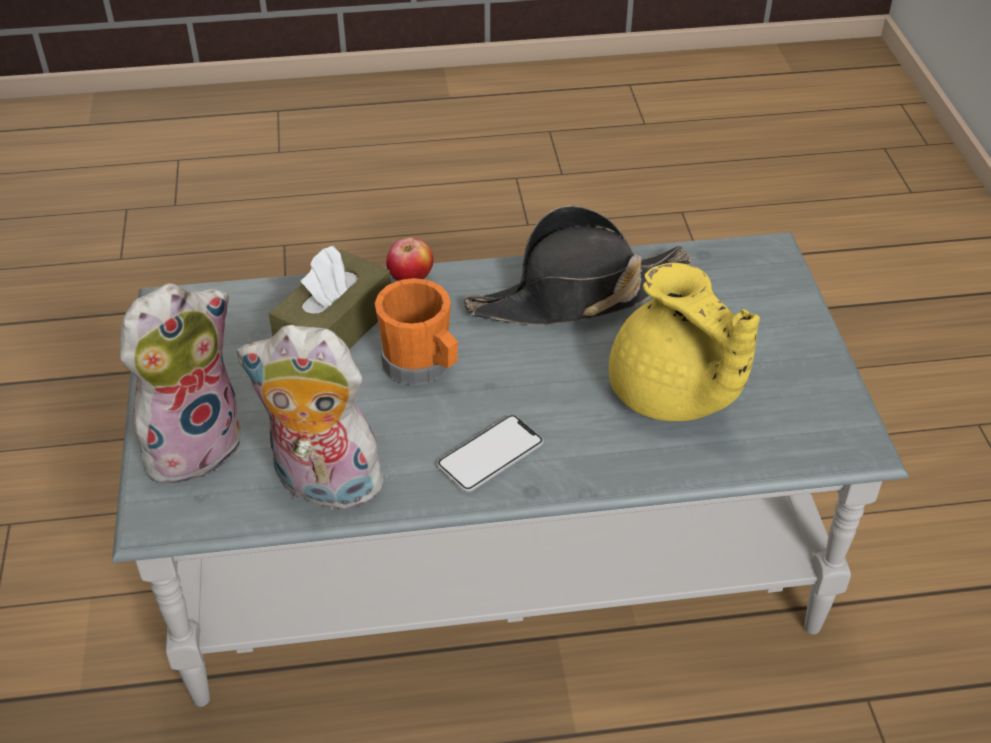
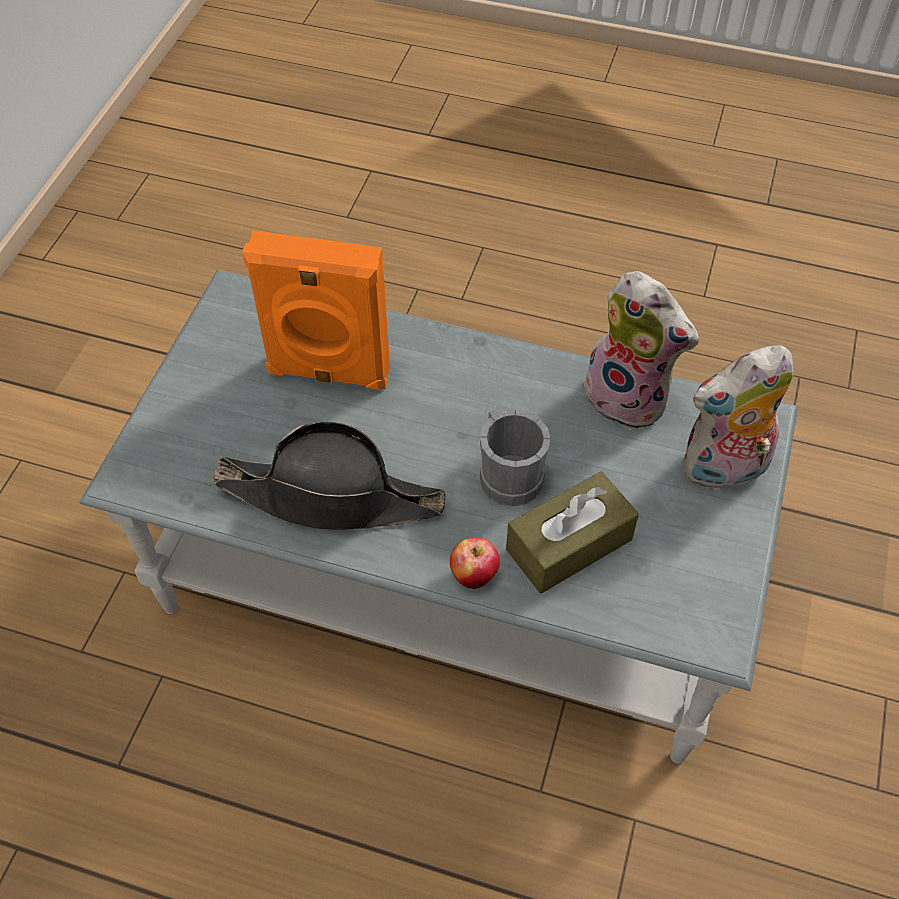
camera: 155 degrees left, 10 degrees up
(422, 366) = (508, 474): orange mug -> grey mug
(490, 455) = (494, 377): phone -> none
(671, 395) = (328, 373): yellow teapot -> orange speaker

